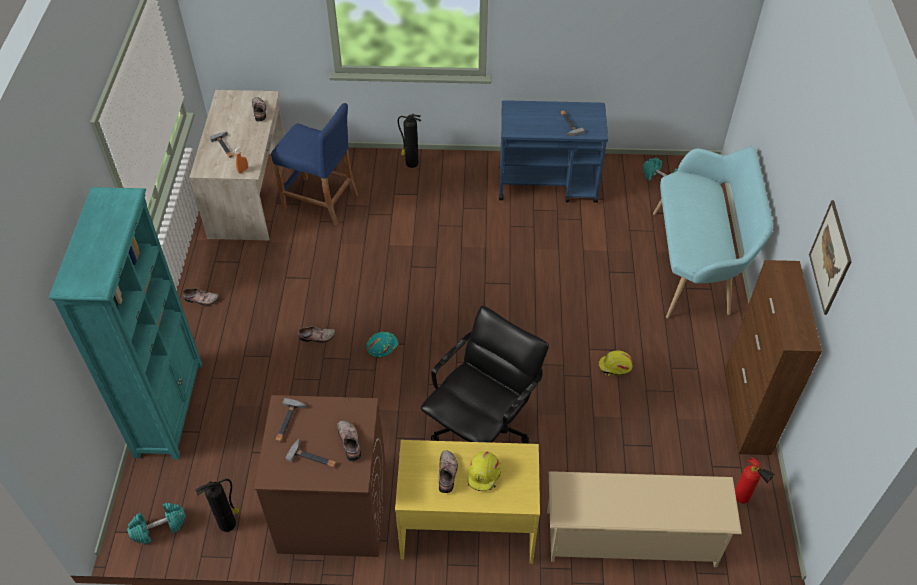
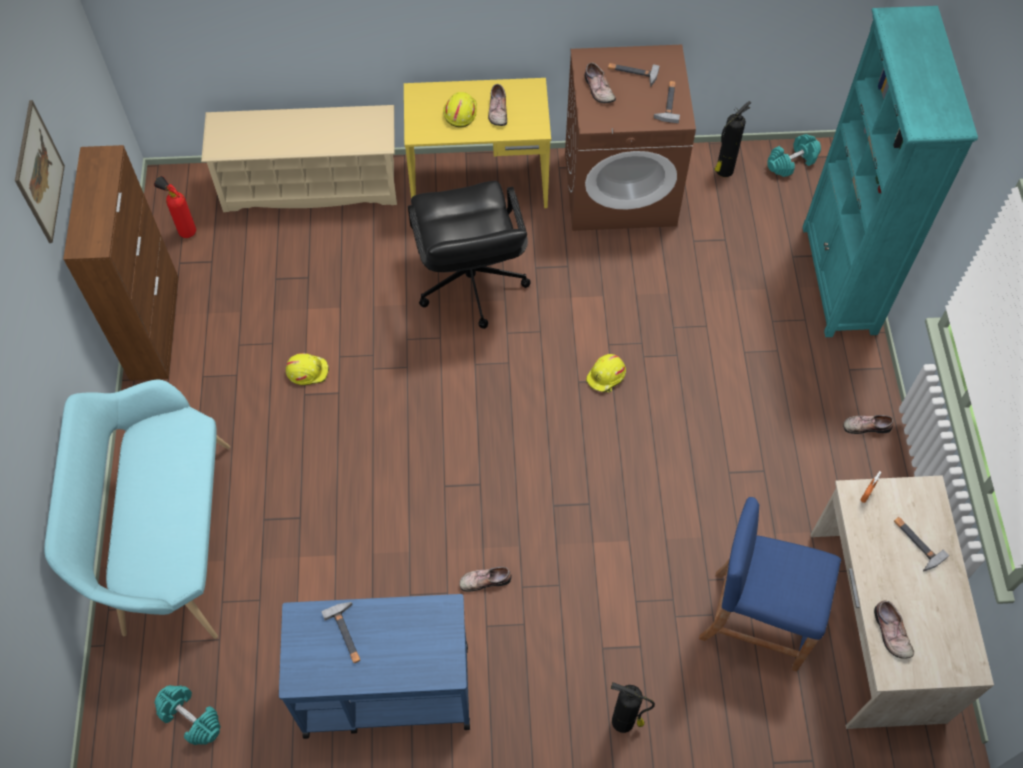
camera: 175 degrees right, 10 degrees up
(317, 337) = (693, 382): shoe -> shoe (484, 579)
(382, 346) = (606, 376): turquoise hard hat -> yellow hard hat
(482, 428) = (470, 283): black office chair -> black office chair turned 45 degrees counterclockwise

